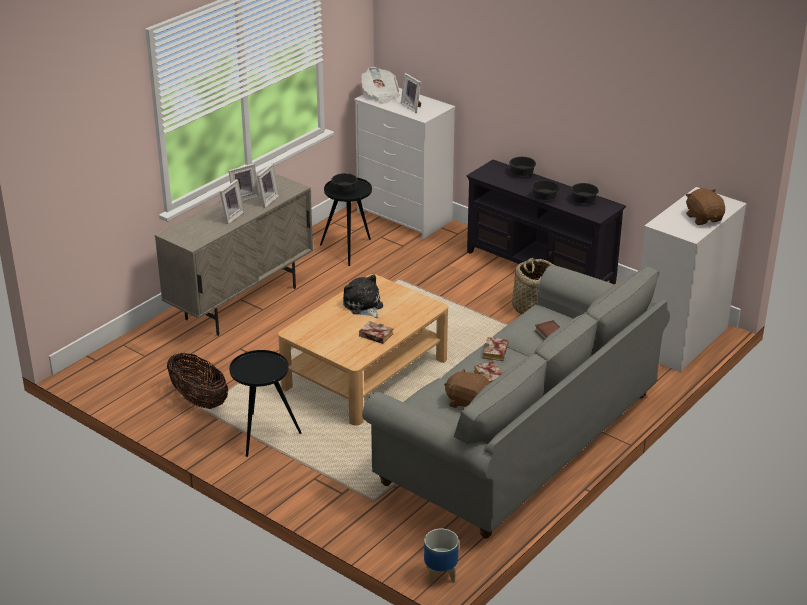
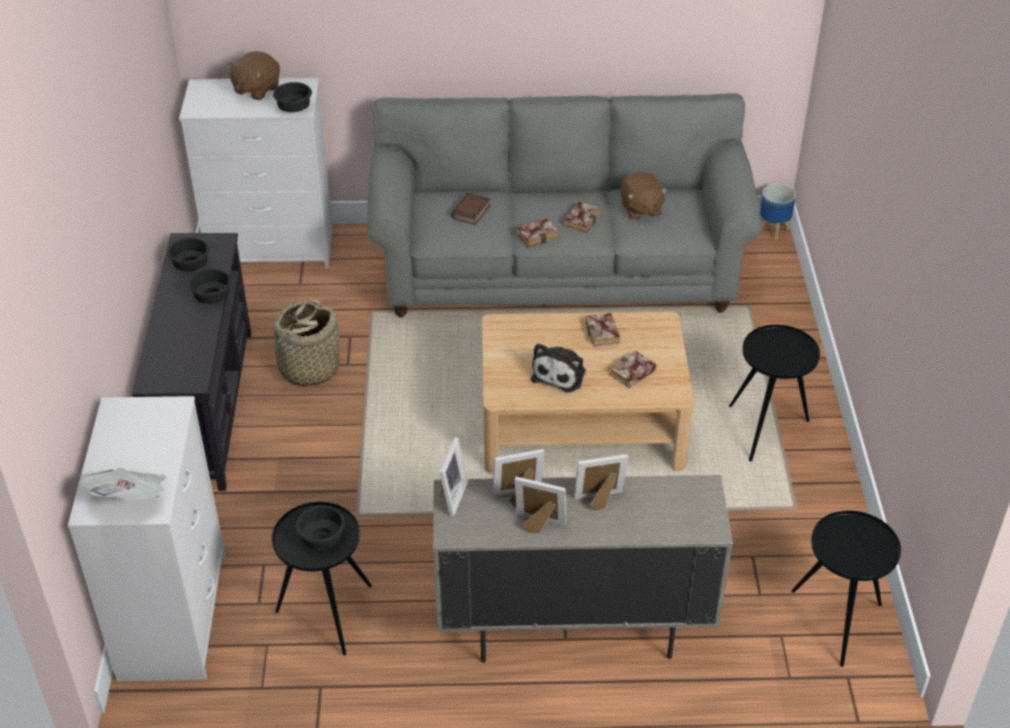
camera: 130 degrees left, 10 degrees up
(123, 375) = (835, 623): none -> black side table
(199, 400) = (784, 520): basket -> none
(329, 327) = (632, 374): none -> book
(412, 107) = (147, 437): picture frame -> picture frame (450, 496)
(522, 173) = (156, 346): black bowl -> black bowl (293, 108)

